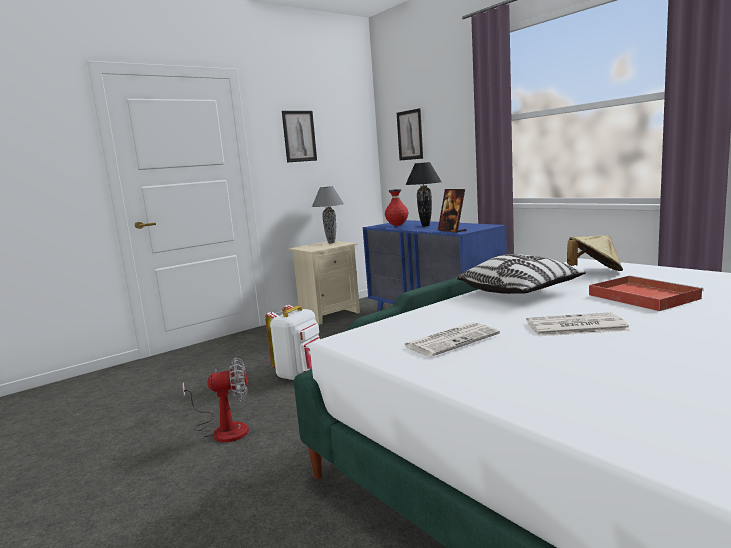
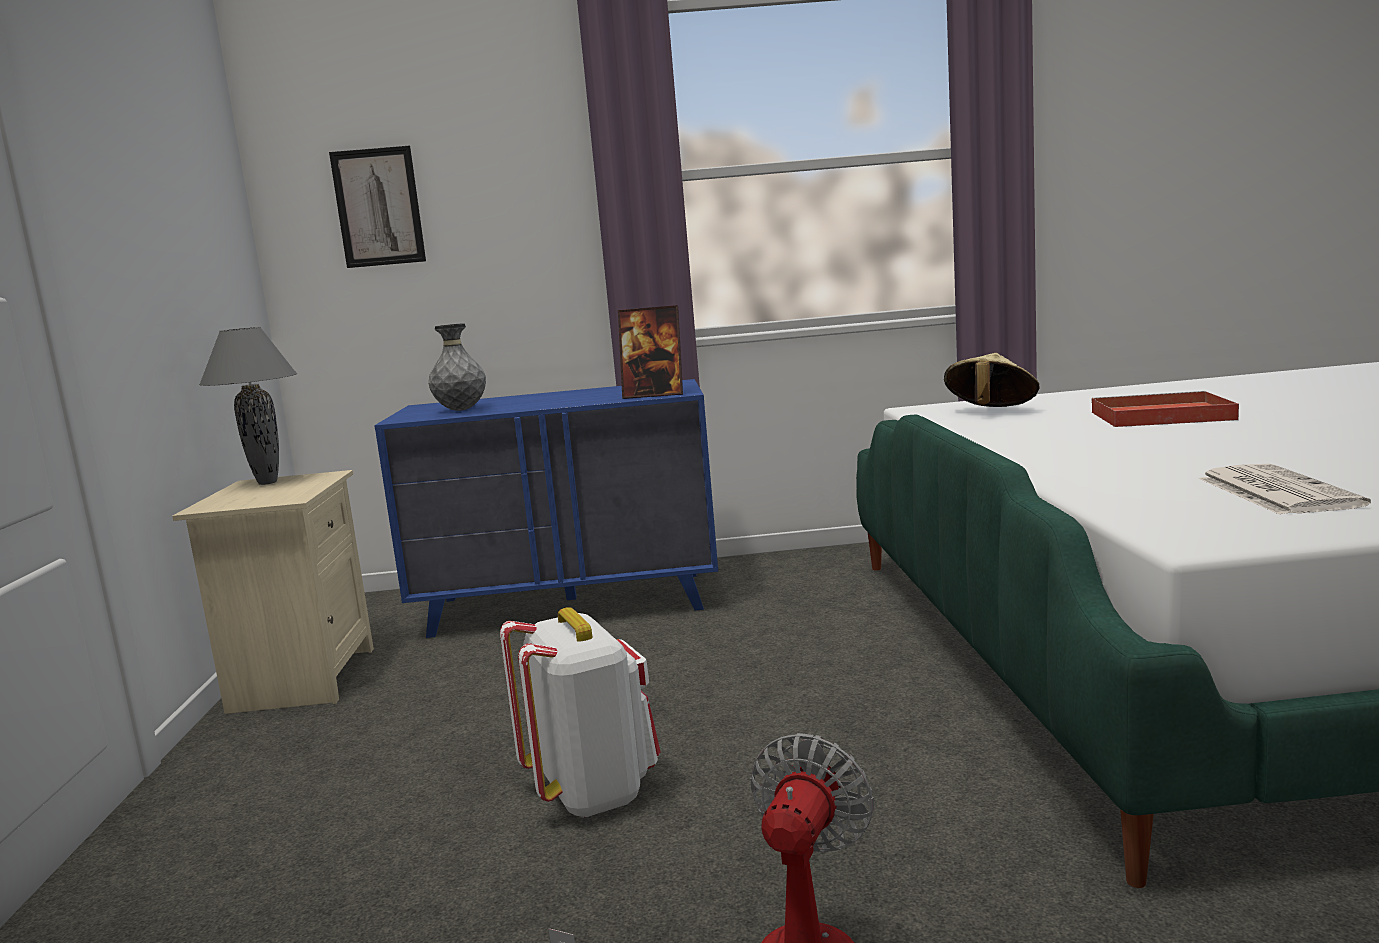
camera: 55 degrees left, 0 degrees up
(299, 136) = (135, 181): picture -> none
(397, 225) = (461, 410): red vase -> grey vase
(426, 226) = (539, 400): black table lamp -> none
(520, 292) = (1039, 443): pillow -> none
(574, 326) = (1268, 446): newspaper -> none

